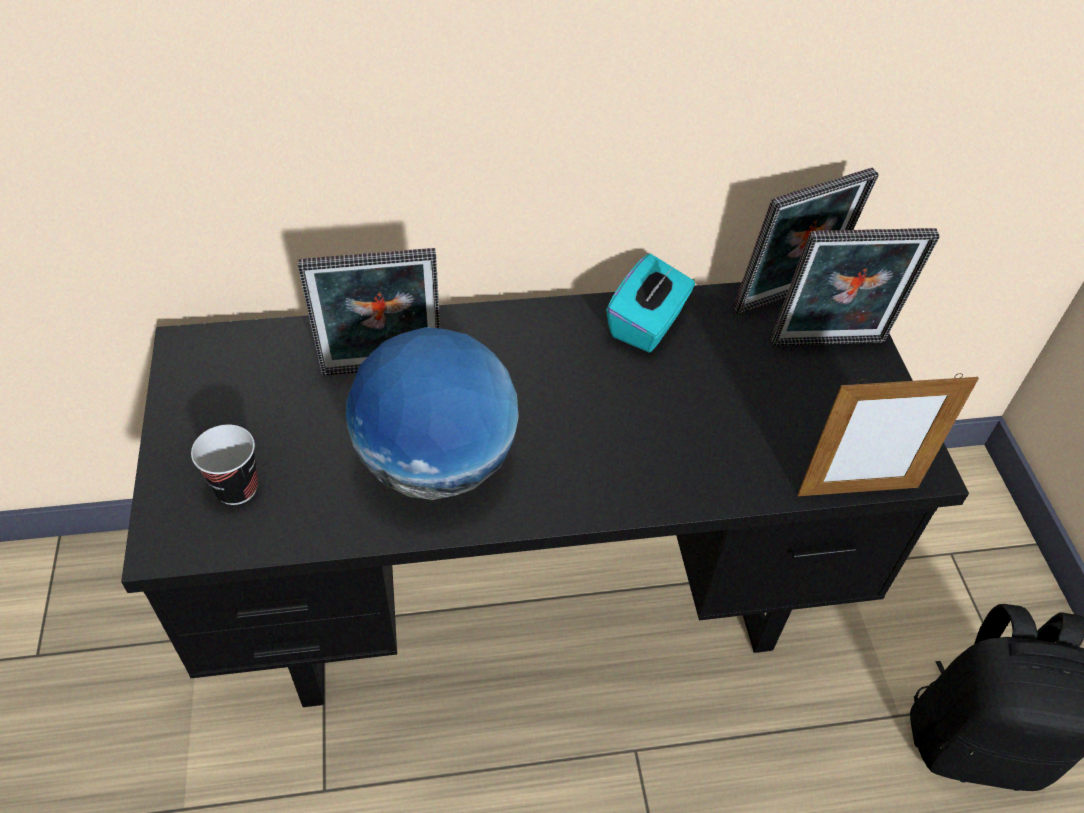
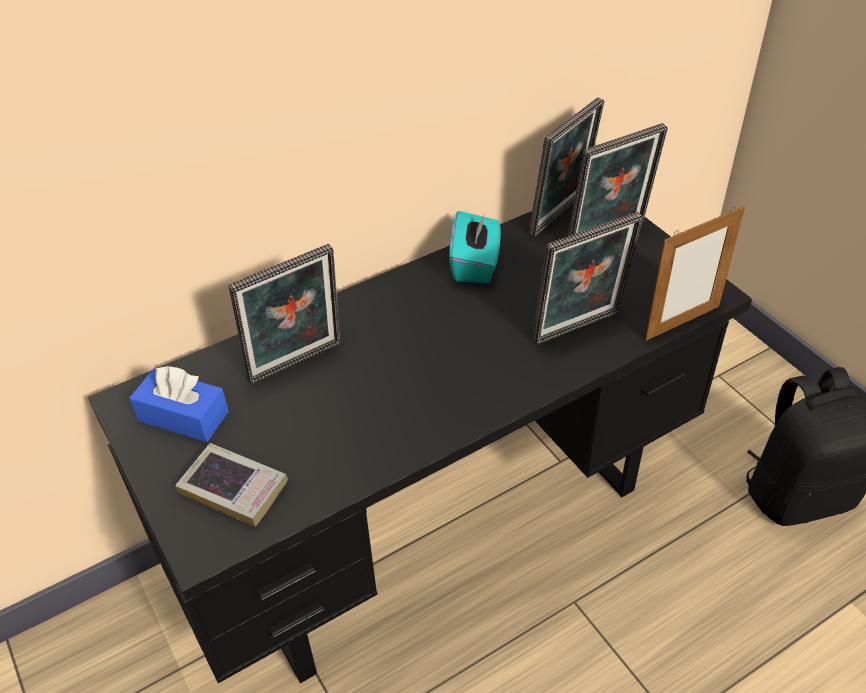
camera: 20 degrees left, 5 degrees down
(234, 385) = (183, 416): none -> blue tissue box
(236, 488) = (233, 488): cup -> book
(437, 464) = (380, 413): globe -> none
(724, 451) = (579, 329): none -> picture frame

